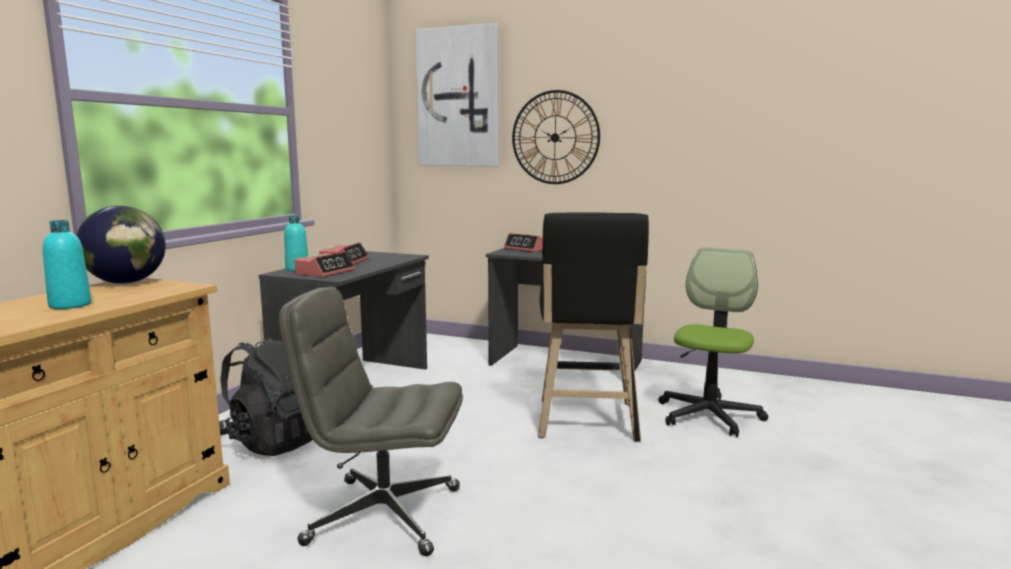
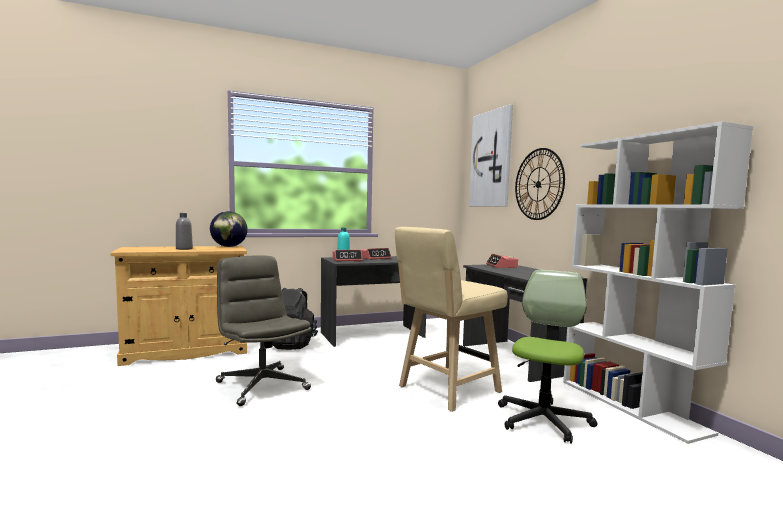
camera: 45 degrees right, 5 degrees down
(70, 305) = (184, 249): turquoise bottle -> grey bottle
(587, 423) = (445, 391): black stool -> beige stool
(709, 415) = (543, 420): office chair -> office chair turned 45 degrees counterclockwise
(725, 376) = (632, 405): none -> white bookcase

